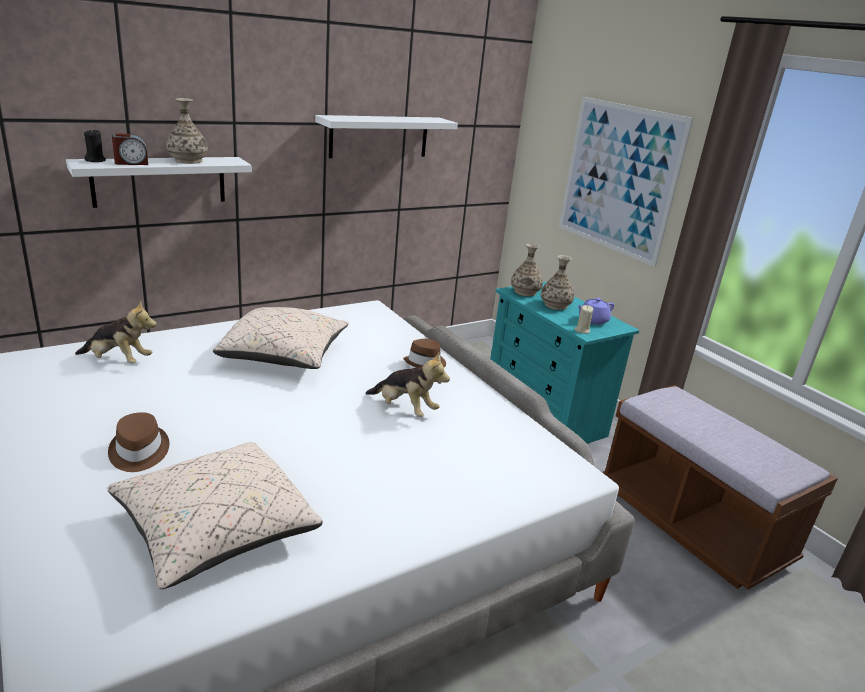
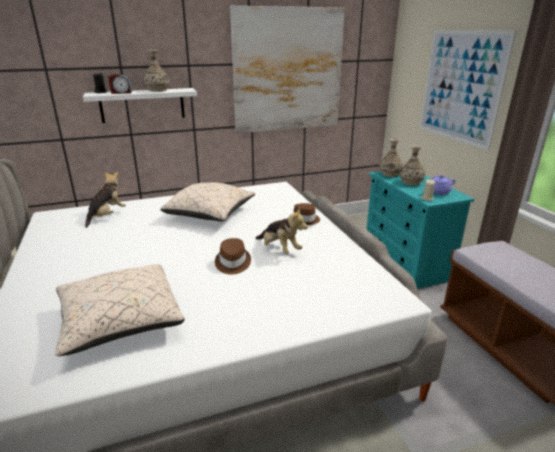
camera: 15 degrees right, 0 degrees up
(118, 361) = (107, 216): plush toy -> plush toy turned 90 degrees counterclockwise
(138, 452) = (94, 269): brown hat -> brown hat (232, 263)
(379, 136) = (288, 71): white shelf -> picture

